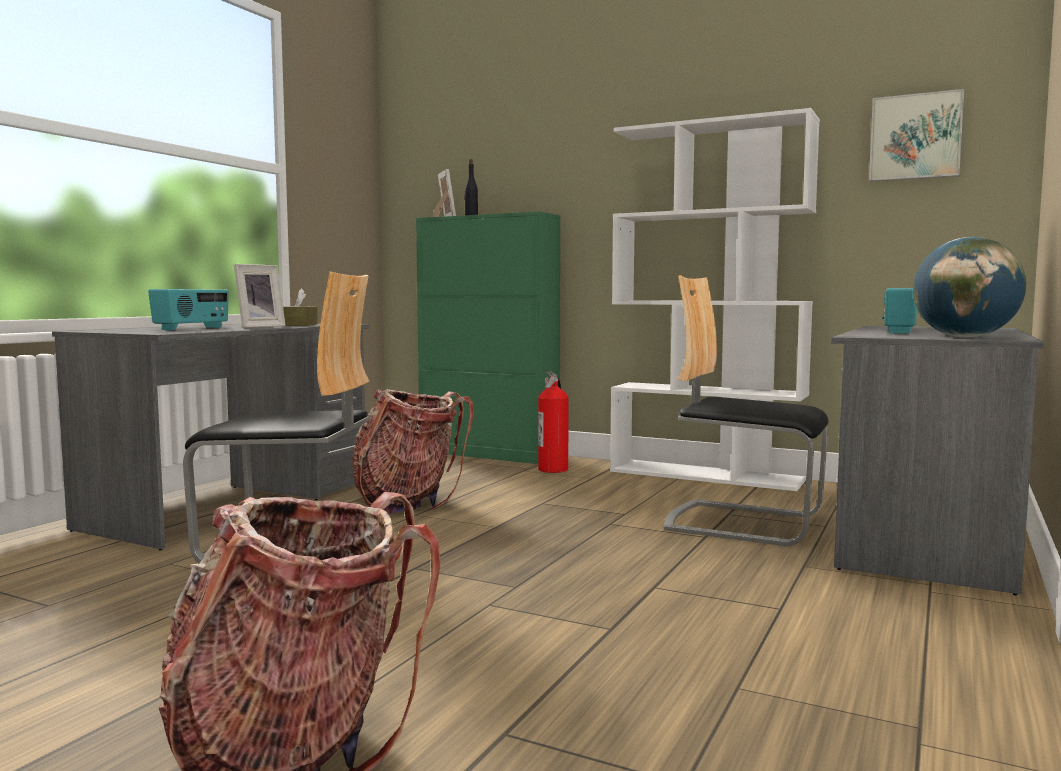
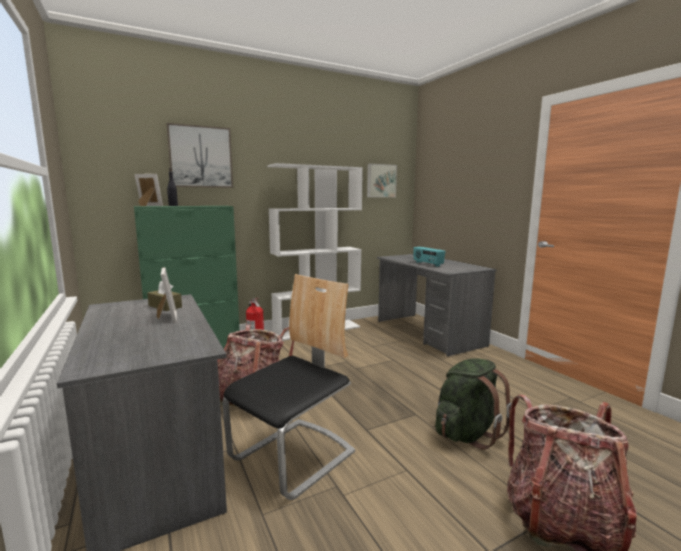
camera: 55 degrees left, 5 degrees up
(192, 328) = (150, 335): radio -> none
(509, 633) = (467, 433): none -> green backpack
(529, 138) = (201, 157): none -> picture
(743, 523) = (385, 348): chair -> none
(964, 337) = (469, 268): globe -> none

